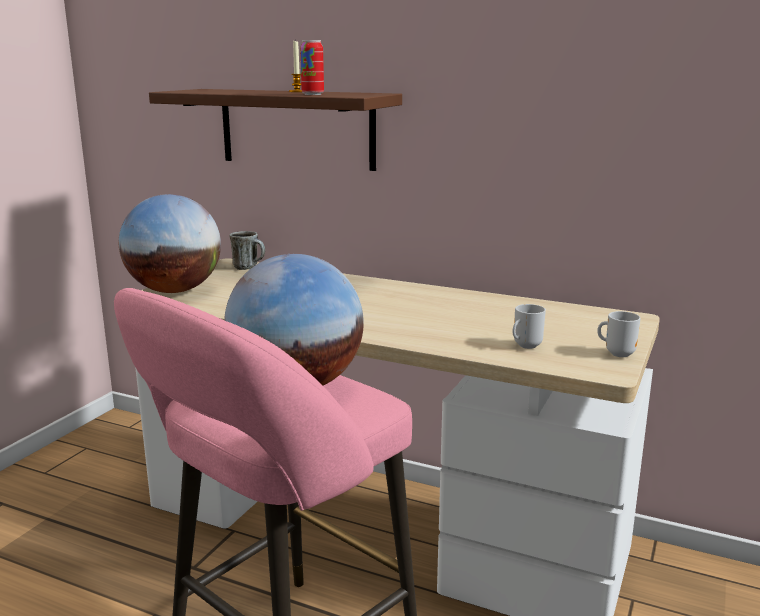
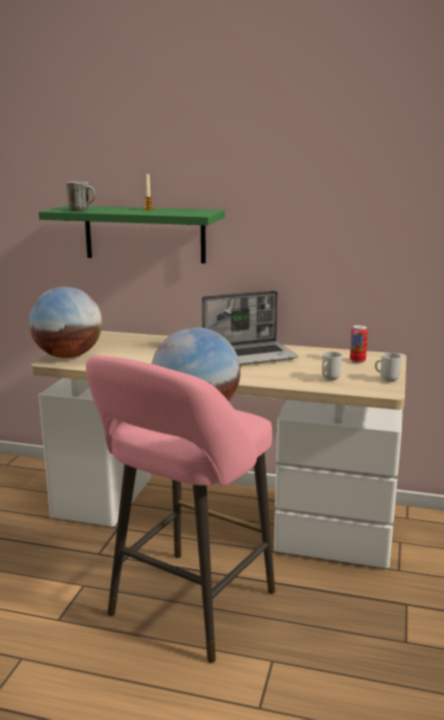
camera: 10 degrees left, 0 degrees up
(249, 267) = (111, 336): mug -> mug (82, 210)
(296, 128) = (144, 234): brown shelf -> green shelf
(312, 94) = (166, 213): can -> can (357, 361)
(422, 304) = (250, 356): none -> laptop

